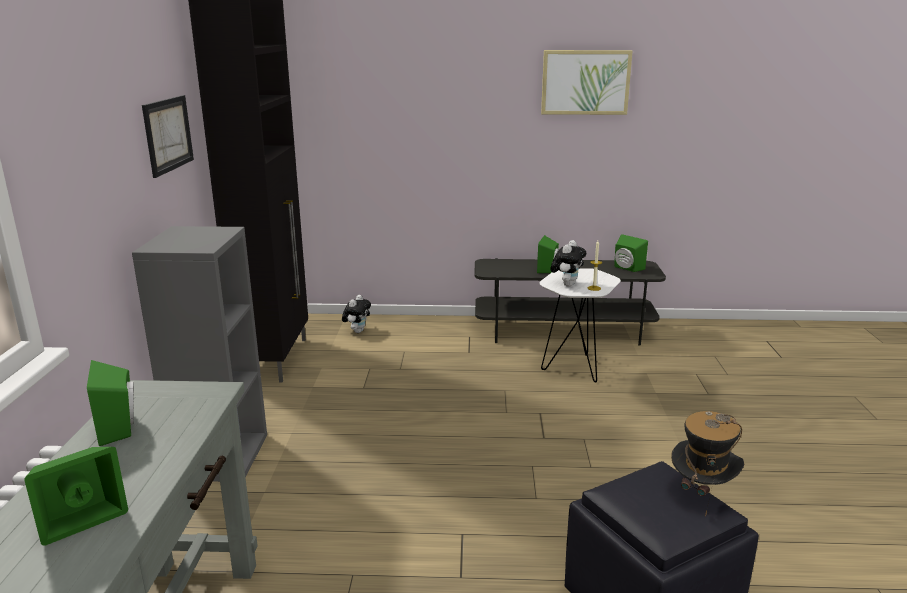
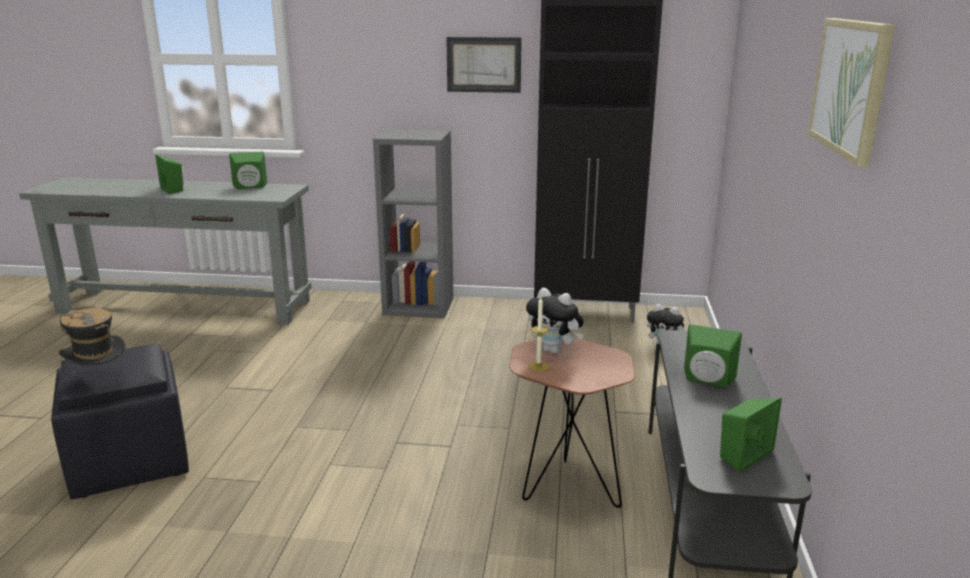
camera: 95 degrees right, 0 degrees up
(574, 369) = (565, 487): white side table -> brown side table

